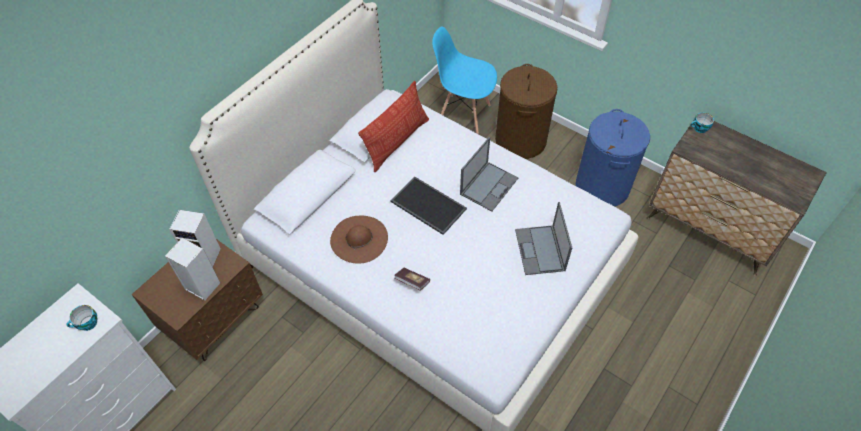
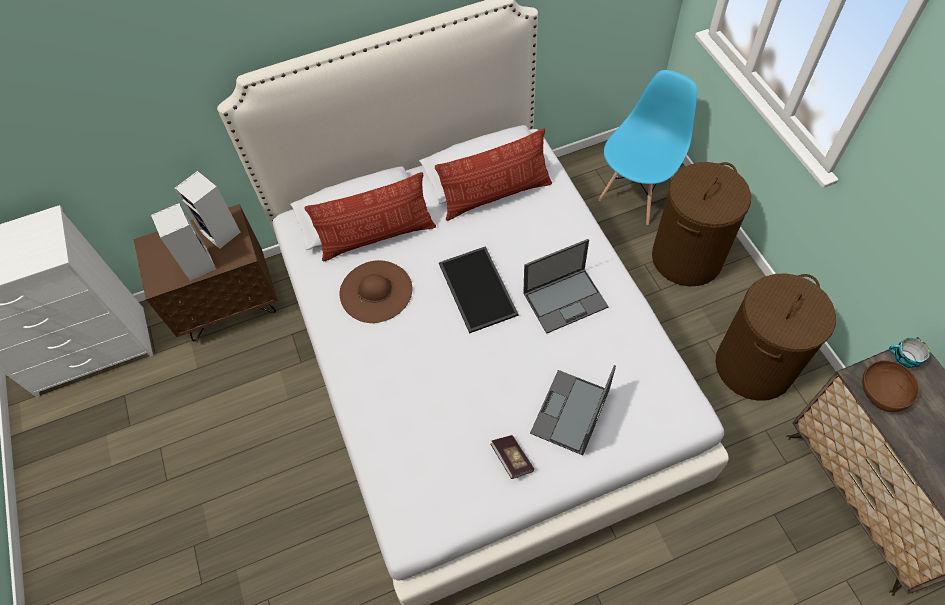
camera: 35 degrees right, 5 degrees up
(87, 324) = (38, 252): cup -> none
(333, 204) = (377, 237): none -> pillow
(412, 282) = (396, 372): book -> book (512, 459)
(463, 114) = (637, 193): blue chair -> blue chair turned 75 degrees clockwise
(602, 186) = (754, 366): blue laundry basket -> brown laundry basket
(701, 151) = (881, 392): none -> brown bowl

